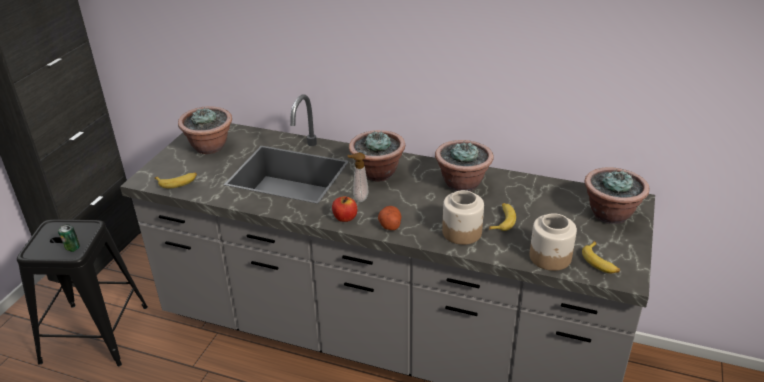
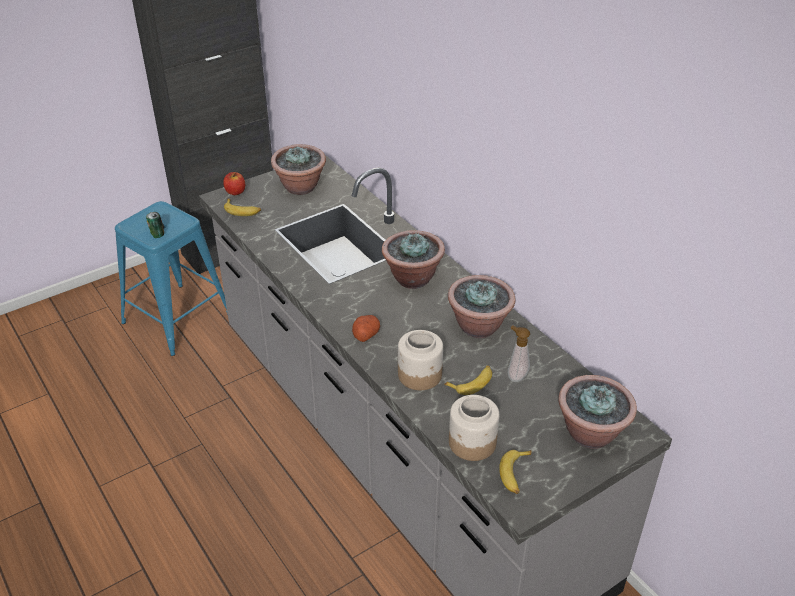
camera: 35 degrees right, 5 degrees up
(94, 334) = (176, 319): black stool -> blue stool
(345, 218) = (335, 309): apple -> apple (235, 192)
(359, 198) = (368, 295): soap dispenser -> soap dispenser (515, 376)

